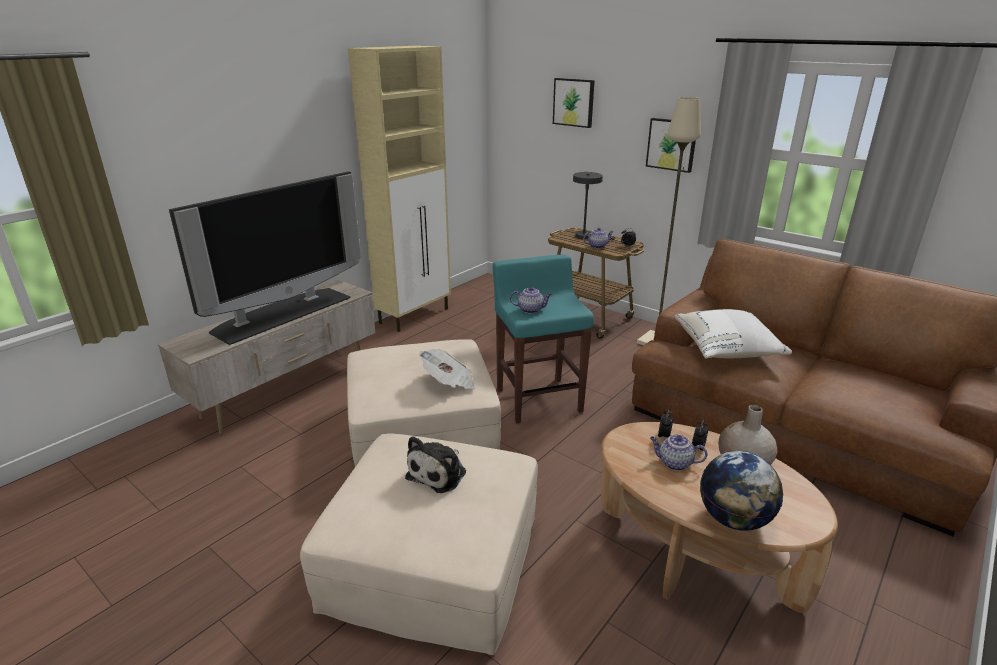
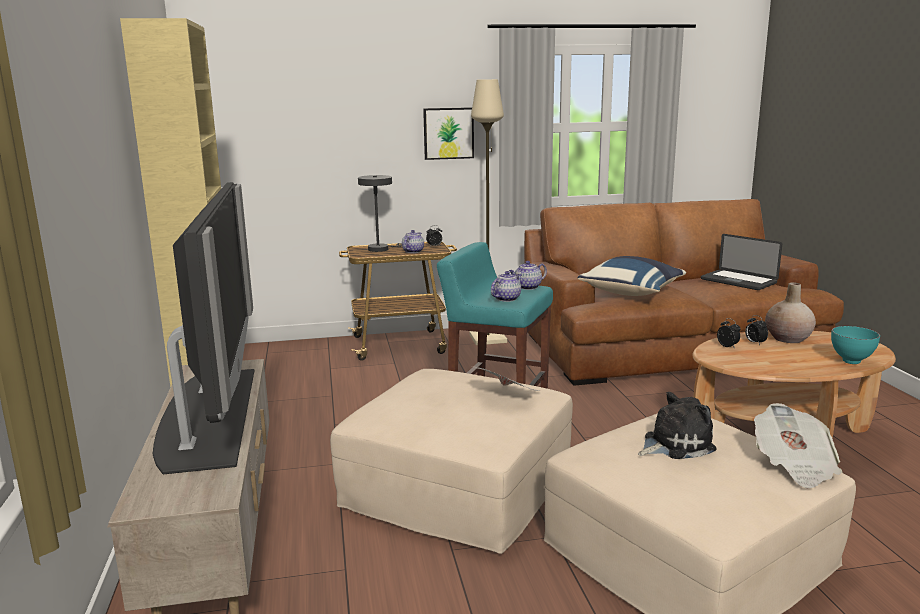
camera: 50 degrees left, 10 degrees down
(439, 473) = (675, 444): plush toy -> plush toy turned 90 degrees counterclockwise
(465, 544) = (794, 466): none -> newspaper
(574, 102) = (321, 101): picture -> none
(674, 463) = (767, 355): teapot -> teapot (527, 287)
(727, 351) = (632, 292): white pillow -> blue pillow
(733, 519) = (852, 362): globe -> turquoise bowl
(875, 388) = (738, 281): none -> laptop

